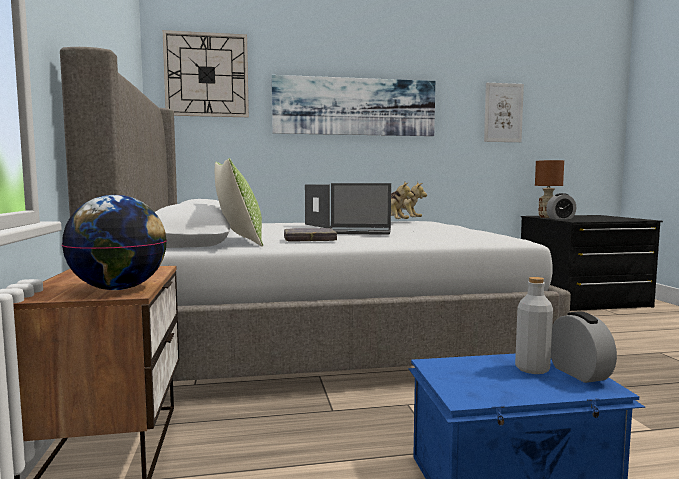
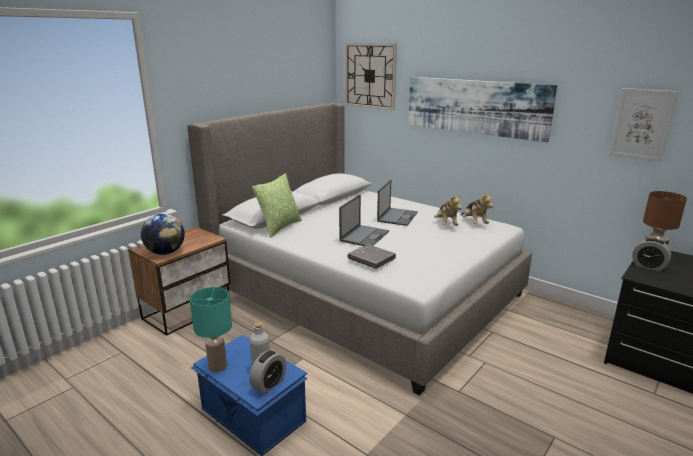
camera: 50 degrees right, 15 degrees up
(309, 239) = (313, 236): grey book -> grey book (371, 259)
(360, 231) = (364, 236): laptop -> laptop turned 120 degrees counterclockwise
(490, 393) = (218, 367): none -> turquoise table lamp

